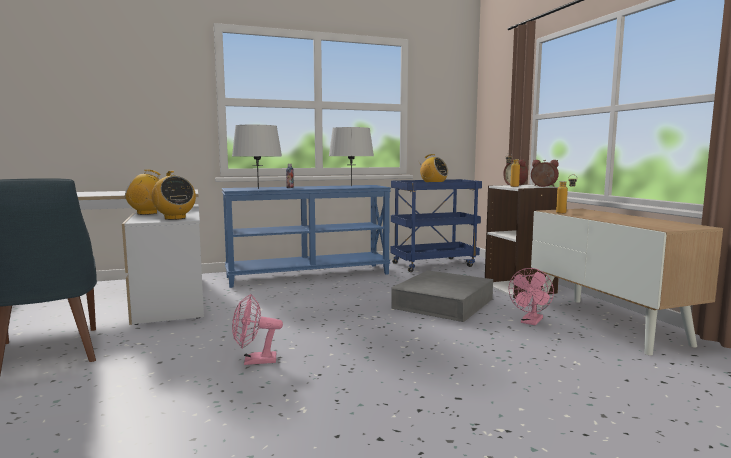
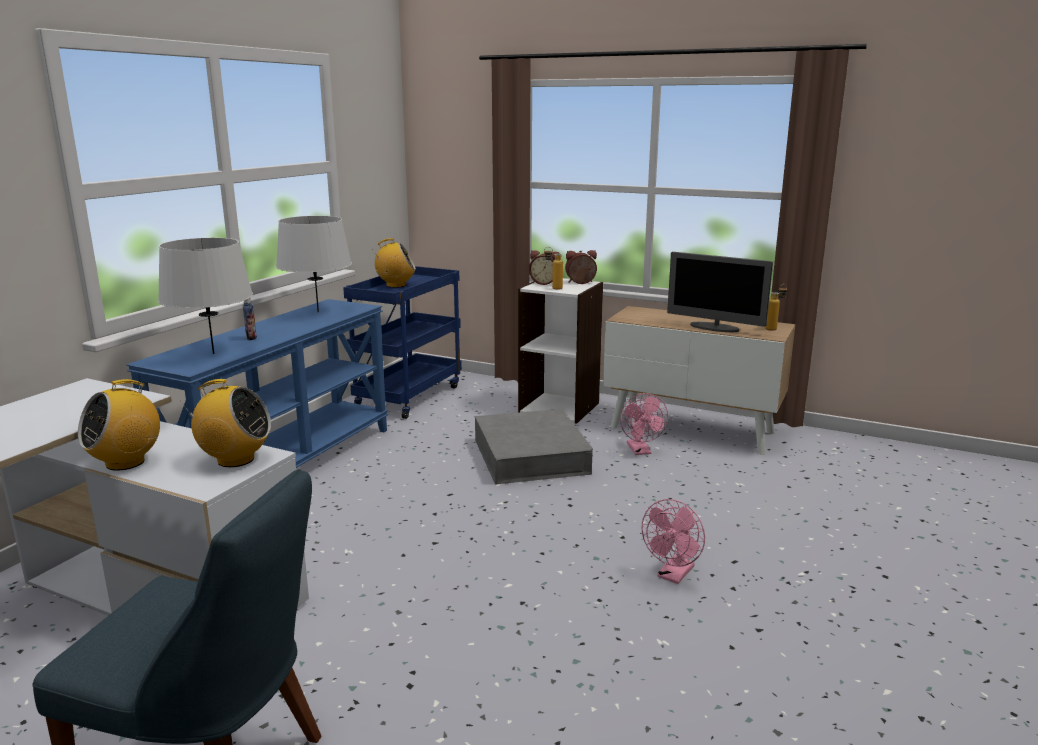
camera: 45 degrees left, 10 degrees up
(254, 361) = (510, 621): pink fan -> pink fan (673, 575)
(565, 213) = (645, 321): bottle -> bottle (774, 328)
(618, 220) = (714, 328): none -> monitor

